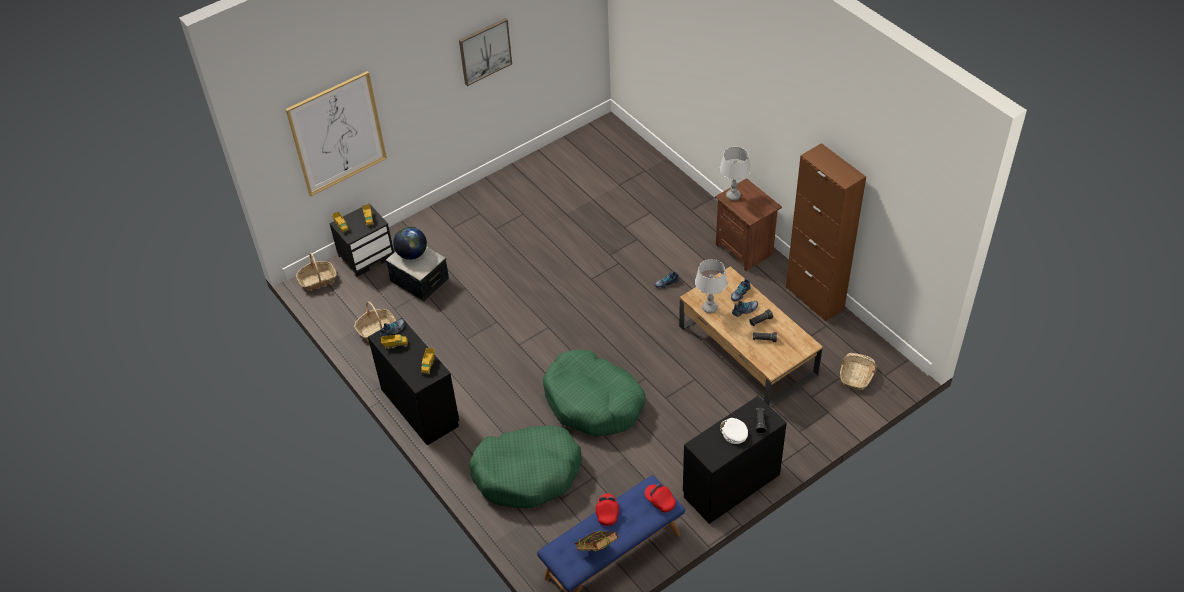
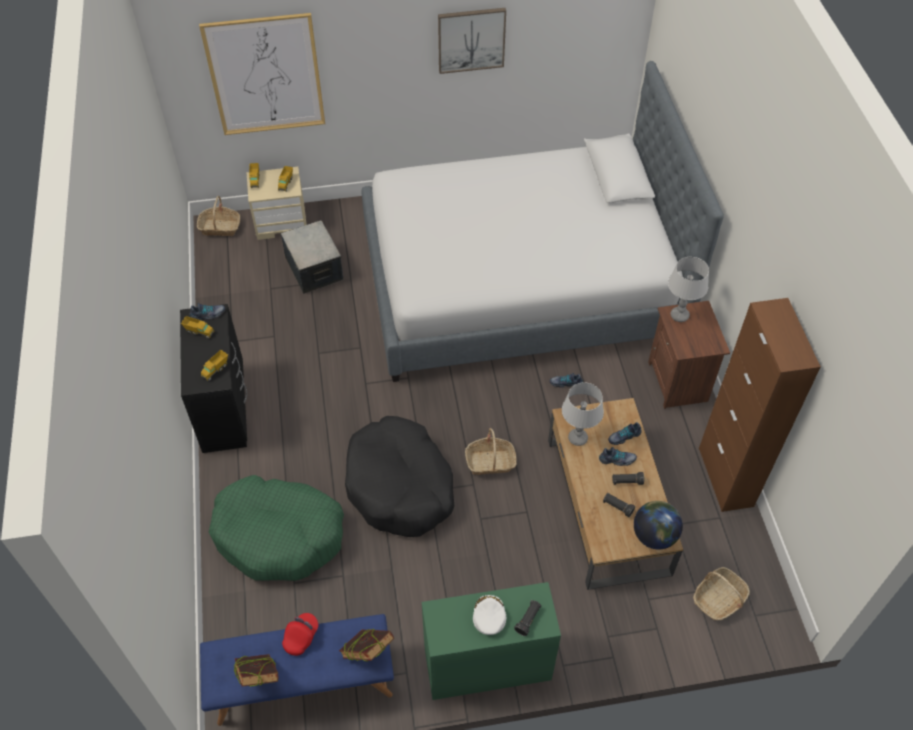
camera: 25 degrees right, 5 degrees up
(367, 256) = (281, 221): black nightstand -> beige nightstand
(376, 329) = (239, 303): basket -> basket (490, 462)
(412, 254) = (310, 238): globe -> globe (654, 535)
(587, 227) = (520, 283): none -> bed
(593, 402) = (400, 486): green dog bed -> black dog bed
(660, 501) = (368, 653): red cap -> book
(730, 485) = (486, 663): black dresser -> green dresser

